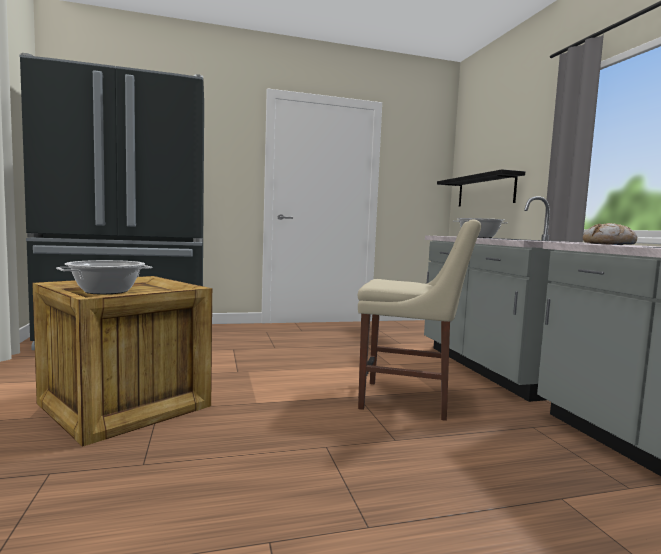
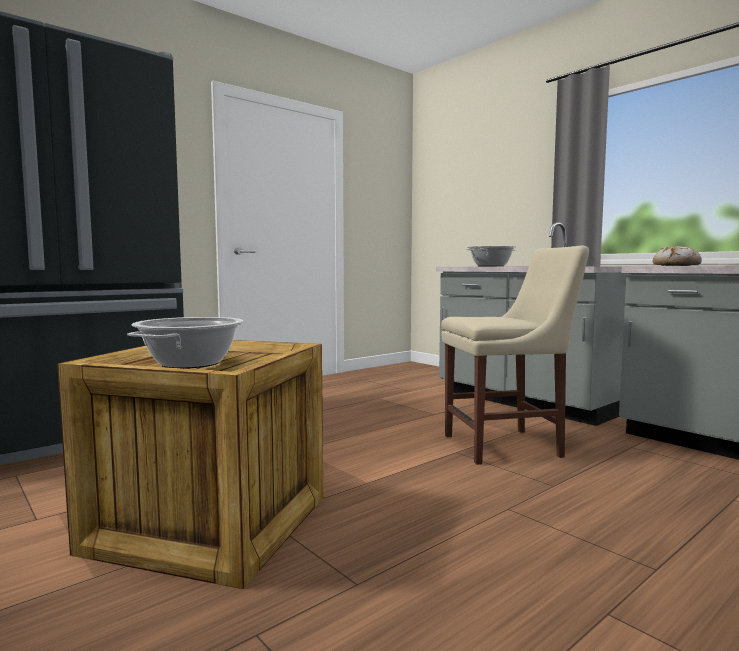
camera: 25 degrees left, 0 degrees up
(485, 191) = (462, 217): black shelf -> none

